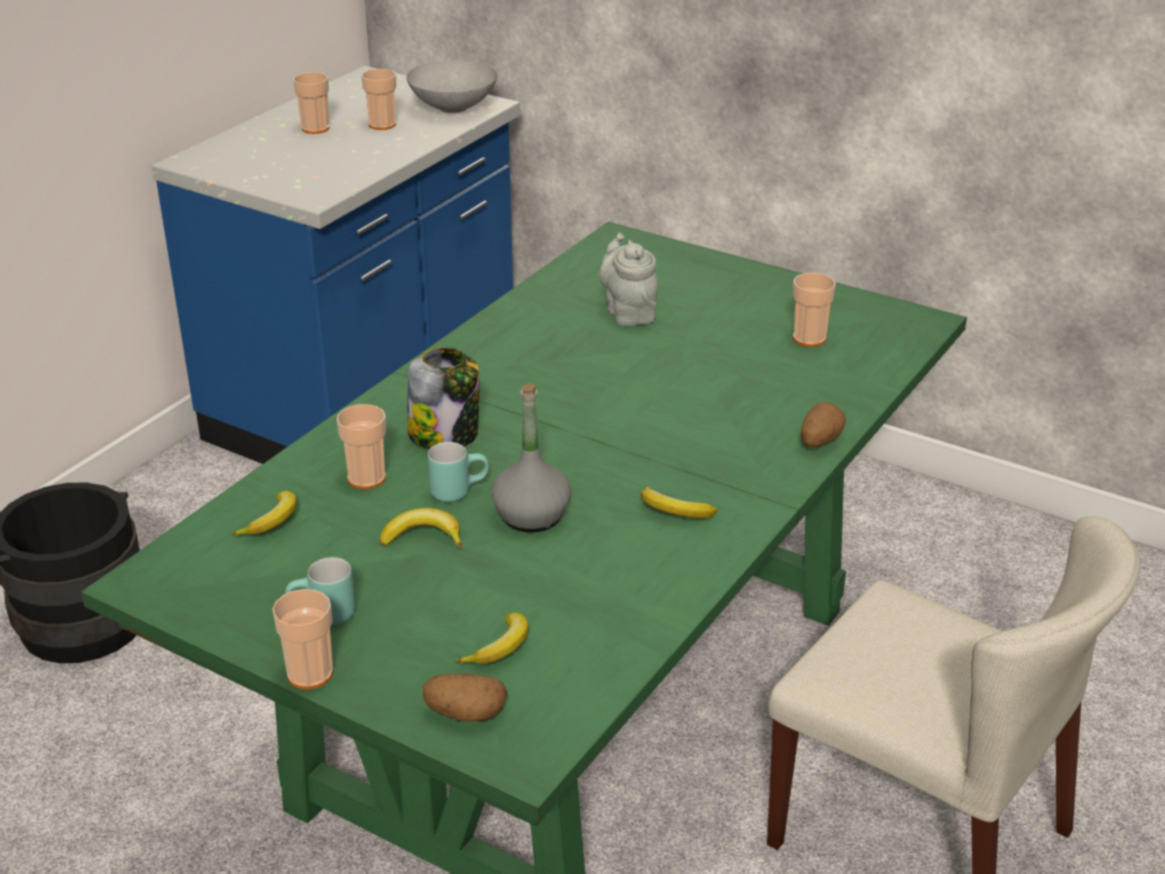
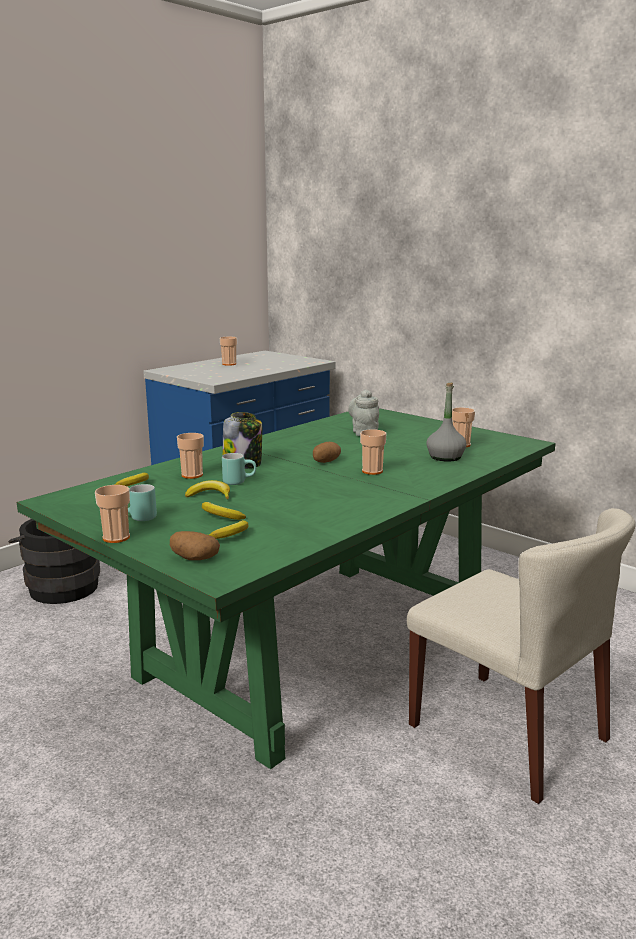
camera: 10 degrees right, 15 degrees down
(382, 124) = (262, 364): cup -> cup (372, 471)
(452, 108) = (300, 361): grey bowl -> none
(531, 516) = (274, 492): grey bottle -> grey bottle (445, 457)
(674, 511) = (356, 496): banana -> banana (220, 516)
(819, 440) = (452, 477): potato -> potato (326, 461)

